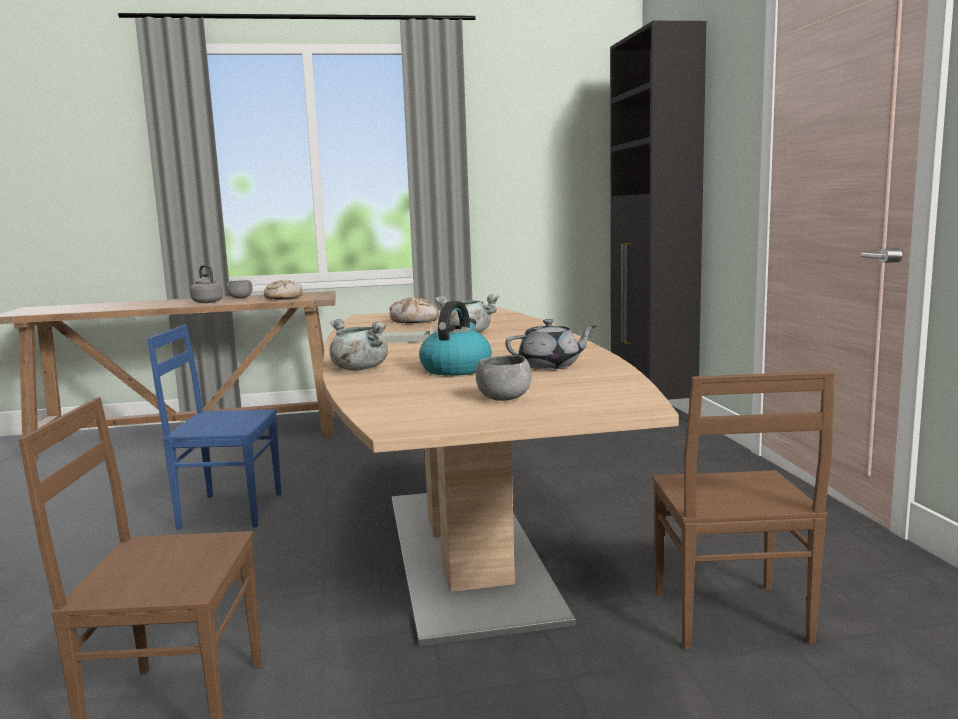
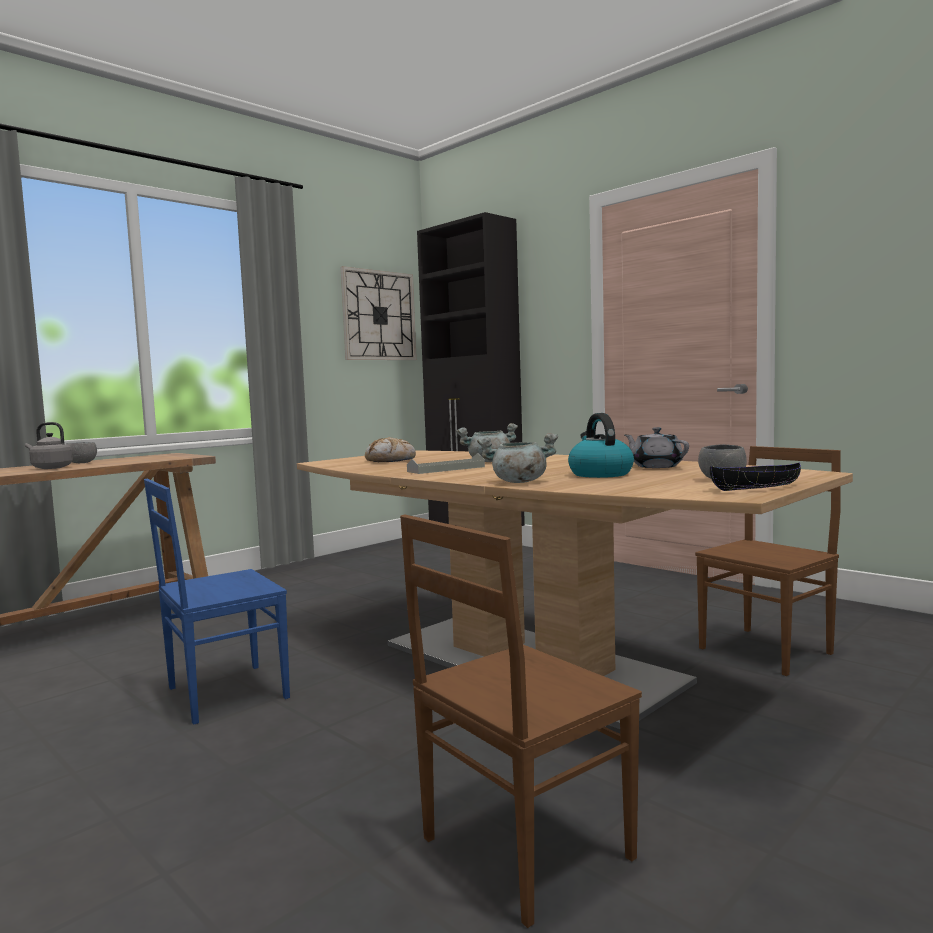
camera: 35 degrees left, 5 degrees down
(283, 298) = (144, 459): bread -> none
(470, 417) = (756, 487): none -> black bowl
(551, 366) = (656, 466): grey teapot -> grey teapot turned 75 degrees counterclockwise
(575, 146) = (379, 315): none -> wall clock
(728, 617) = (768, 651): brown chair -> brown chair turned 90 degrees counterclockwise

